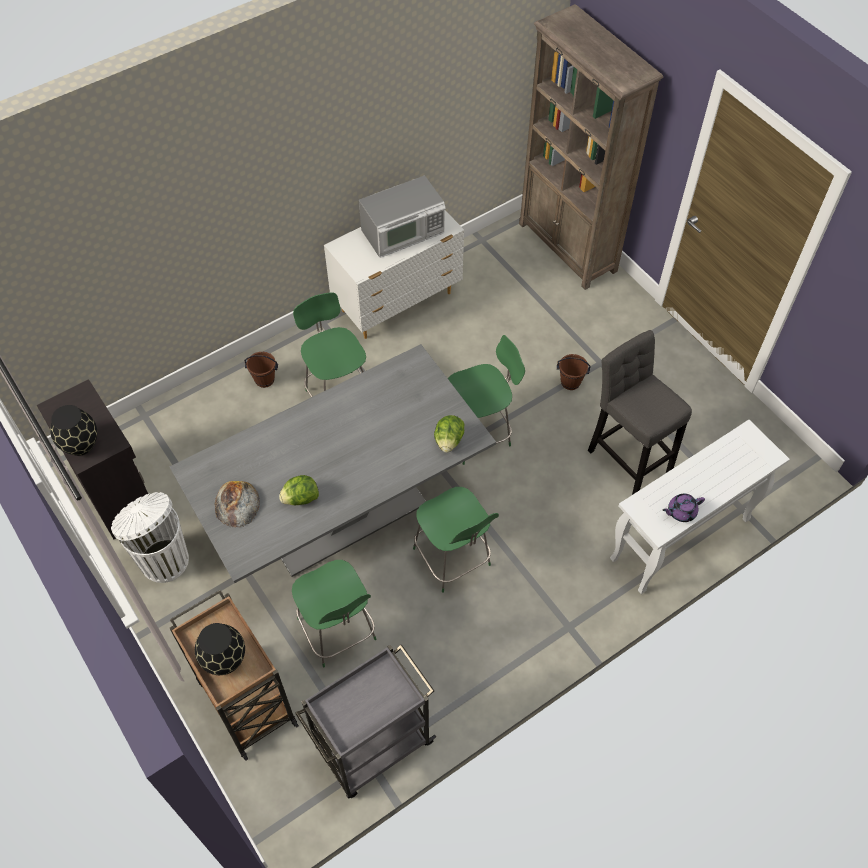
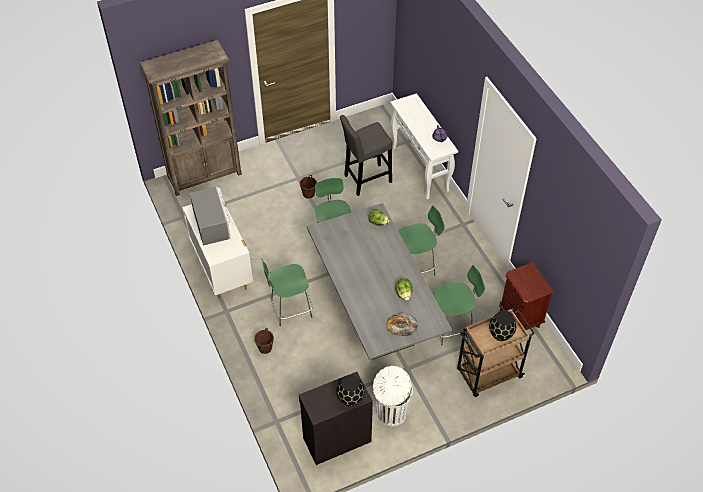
camera: 80 degrees left, 5 degrees down
(372, 747) = (520, 317): grey cart -> brown nightstand

